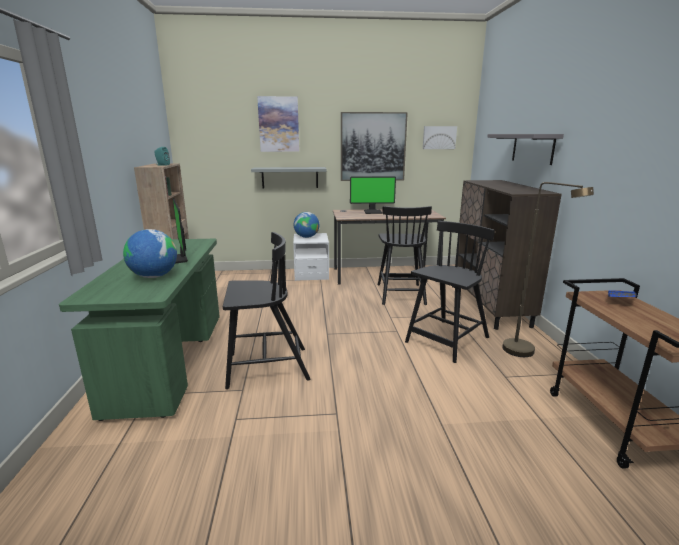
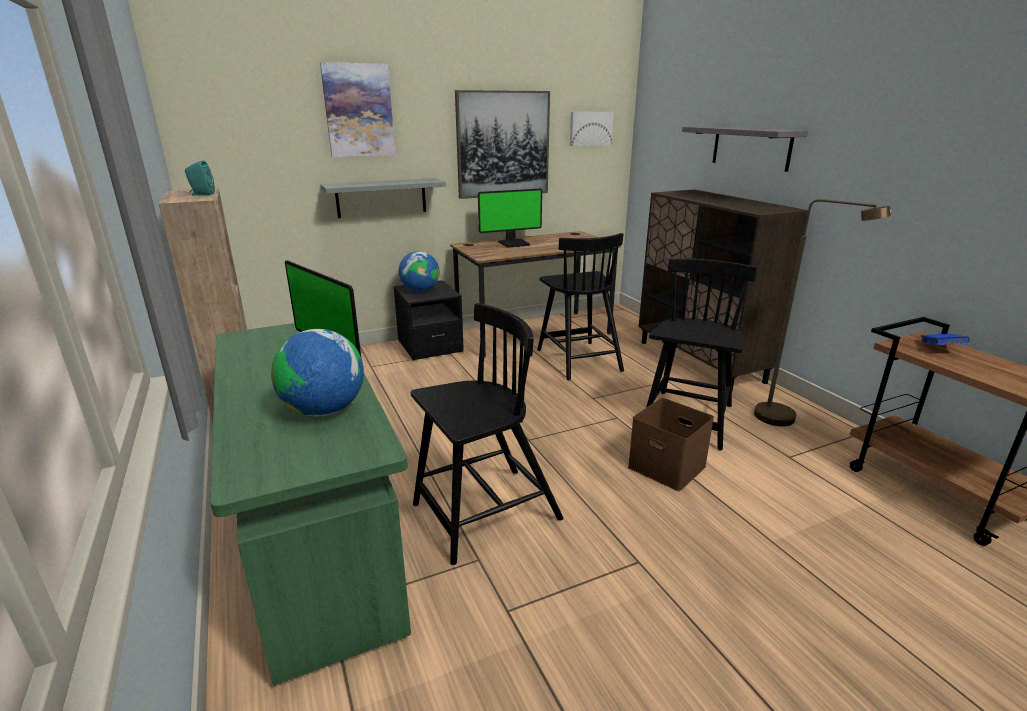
camera: 20 degrees left, 5 degrees up
(311, 274) = (430, 346): white nightstand -> black nightstand
(406, 365) = (668, 466): none -> brown storage box

